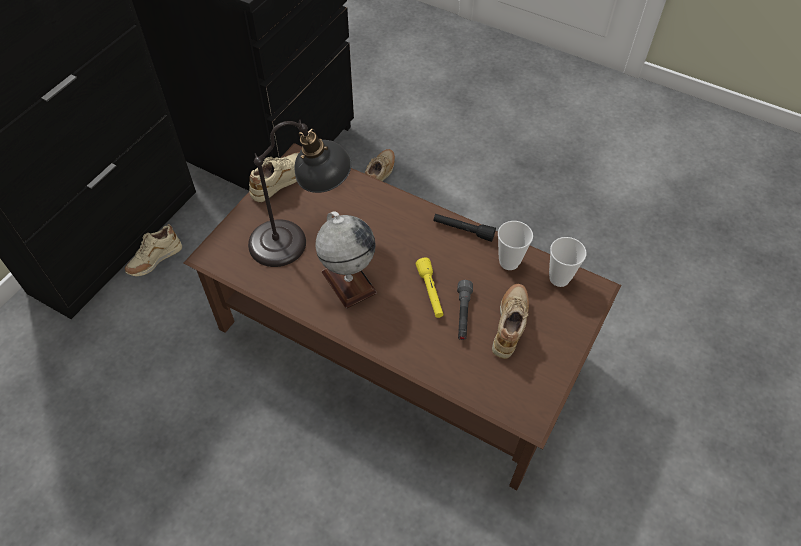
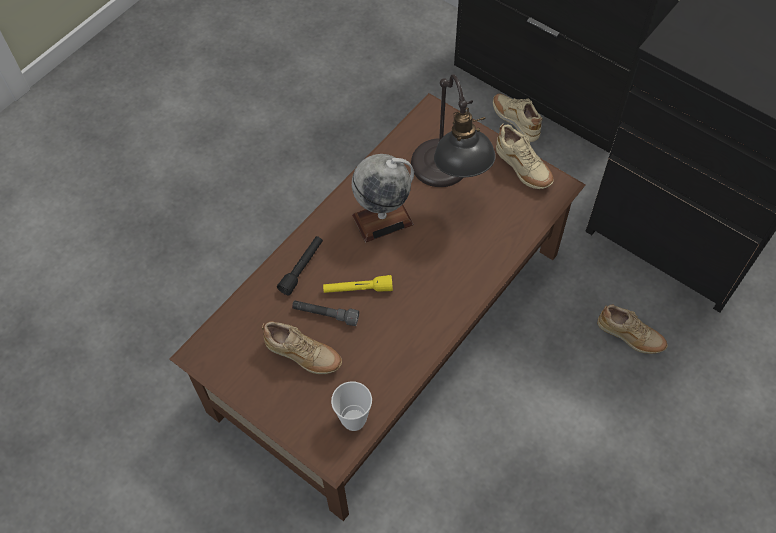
camera: 100 degrees right, 5 degrees up
(463, 230) = (435, 334): black flashlight -> black flashlight (302, 268)
(509, 262) = (384, 372): cup -> none

